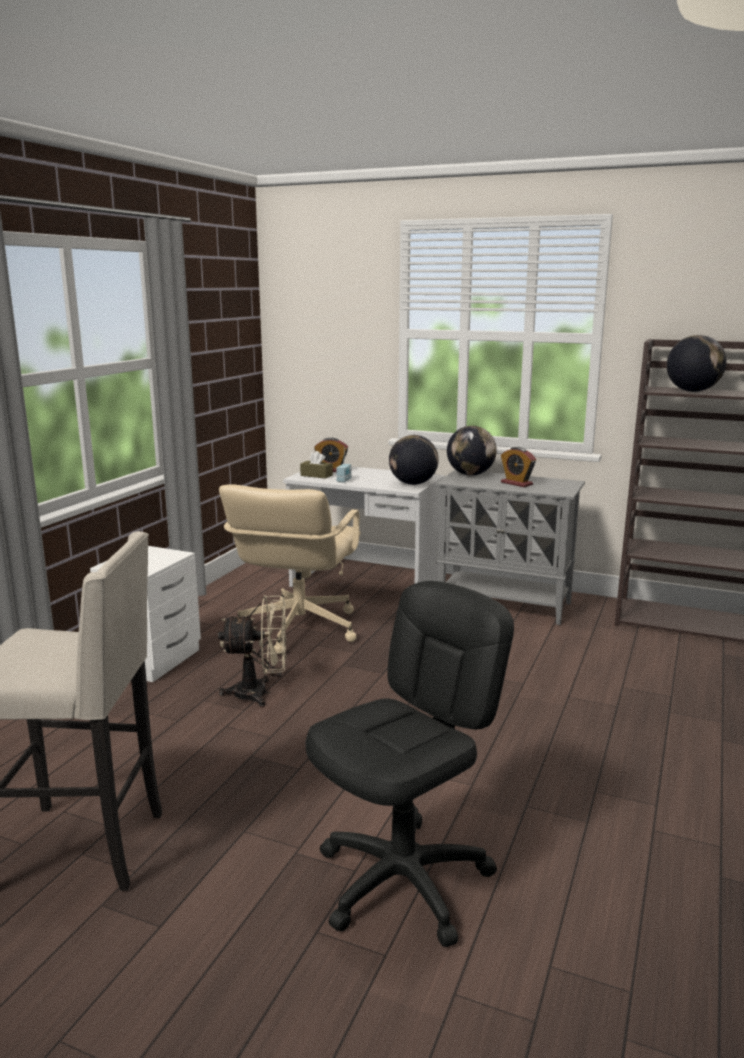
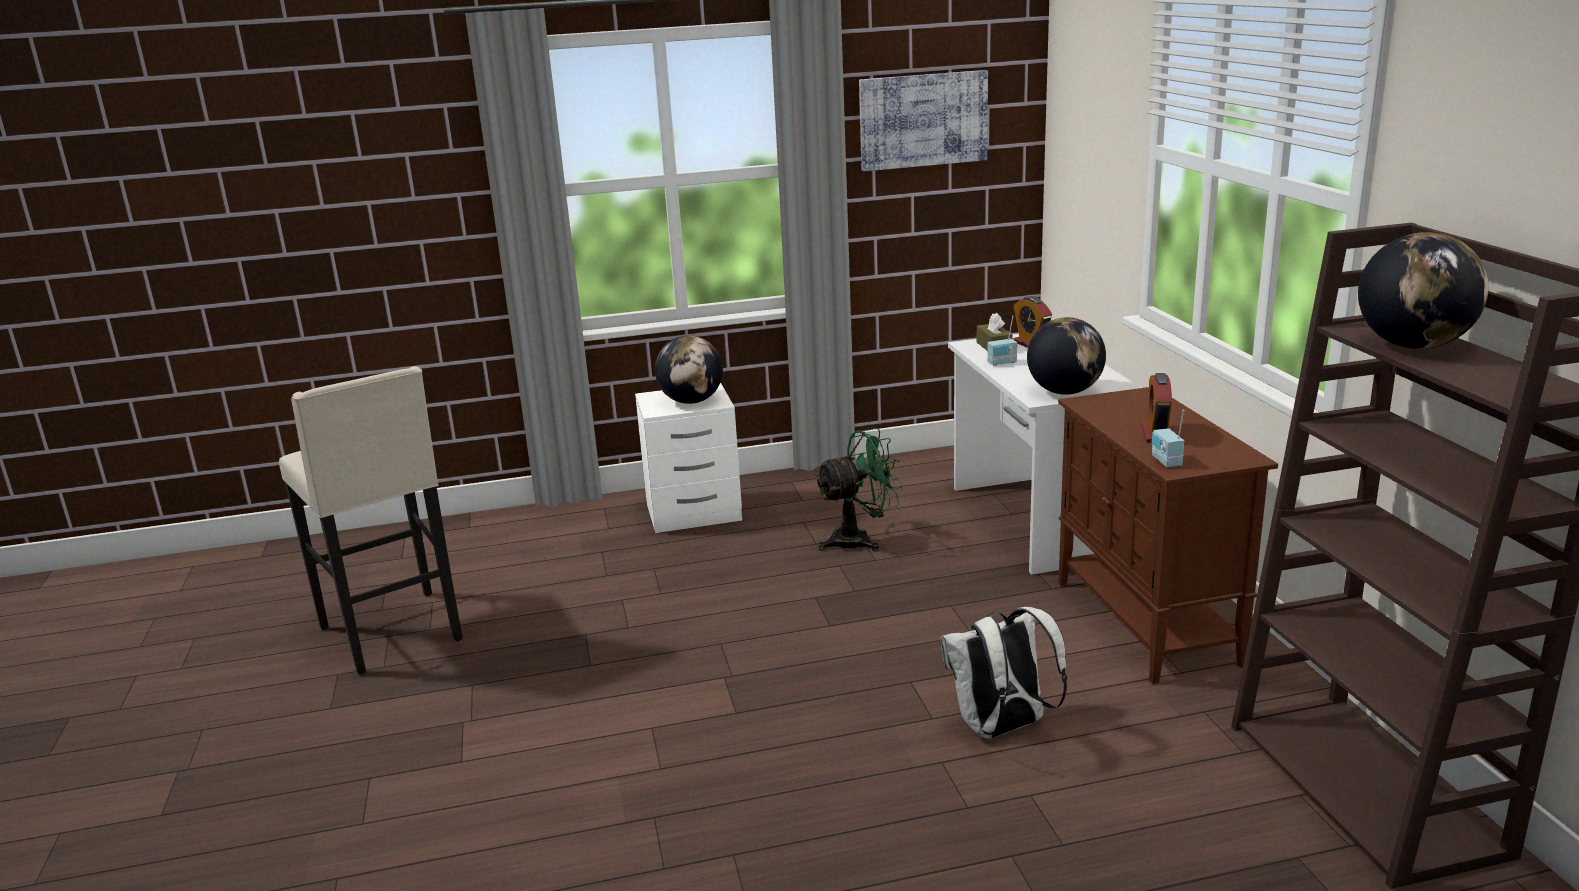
camera: 55 degrees right, 5 degrees up
(212, 326) = (923, 120): none -> picture
(260, 693) = (698, 586): beige fan -> none
(298, 629) = (860, 540): beige office chair -> green fan
(404, 881) = (466, 792): black office chair -> none
(470, 474) = (1143, 400): globe -> globe (691, 401)
(505, 604) = (1147, 623): grey cabinet -> brown cabinet
(552, 491) = (1165, 462): none -> radio
(555, 671) = (1001, 728): none -> white backpack

